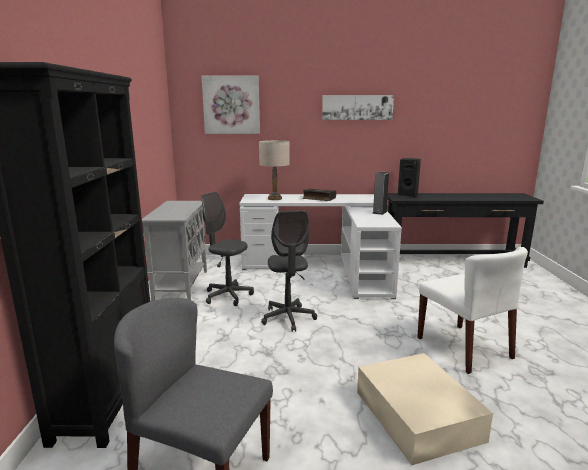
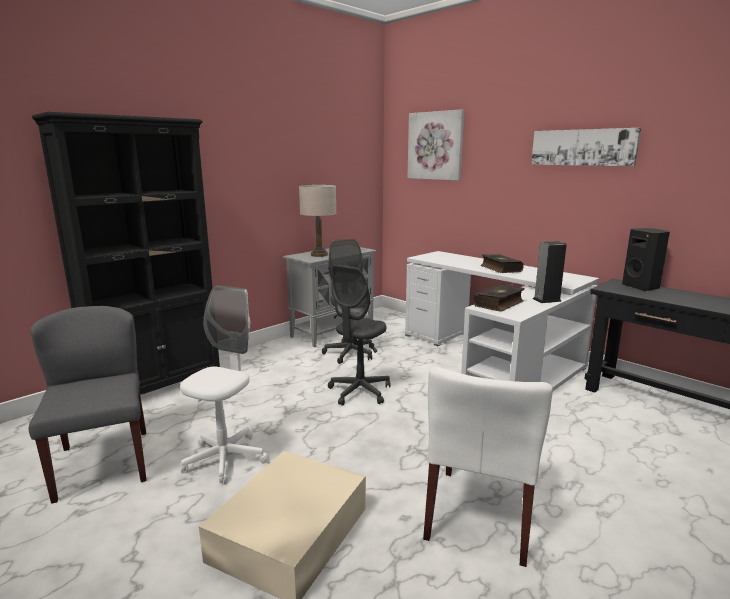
camera: 45 degrees right, 0 degrees up
(274, 198) = (451, 260): beige table lamp -> beige table lamp (319, 255)
(293, 405) = (225, 459): none -> white office chair
(366, 220) = (499, 304): none -> book

